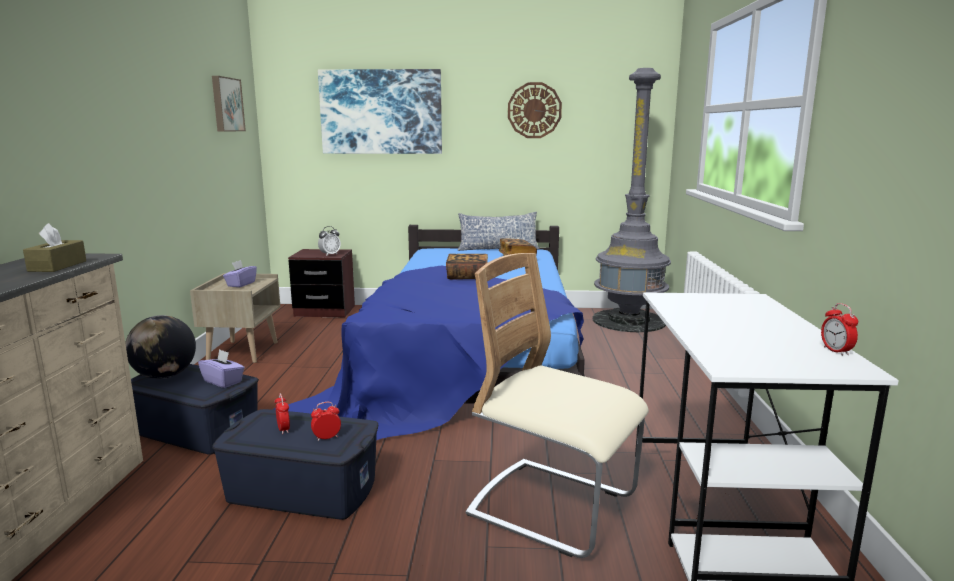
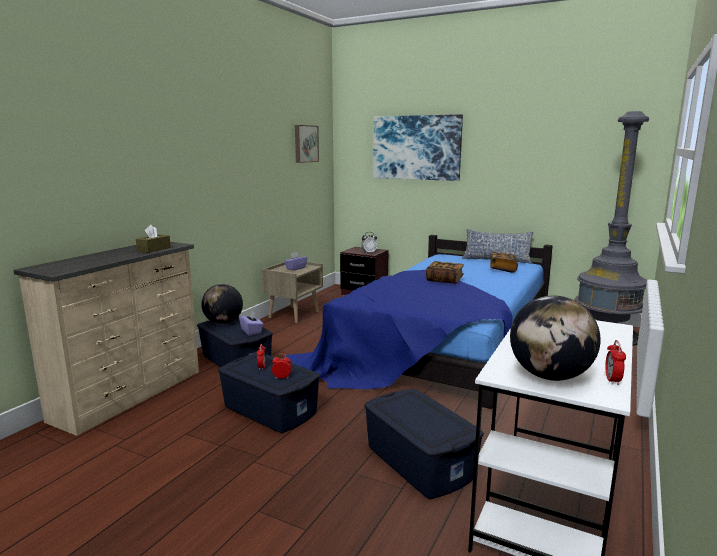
camera: 25 degrees right, 0 degrees up
(534, 110) = (538, 147): wall clock -> none
(553, 507) = (419, 461): beige chair -> blue storage box
(777, 358) = (550, 376): none -> globe

